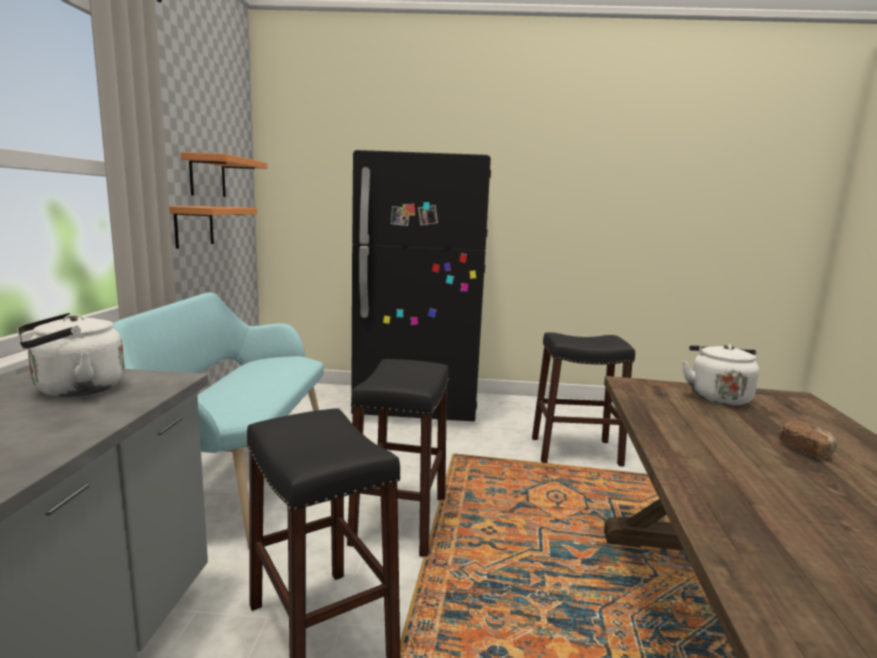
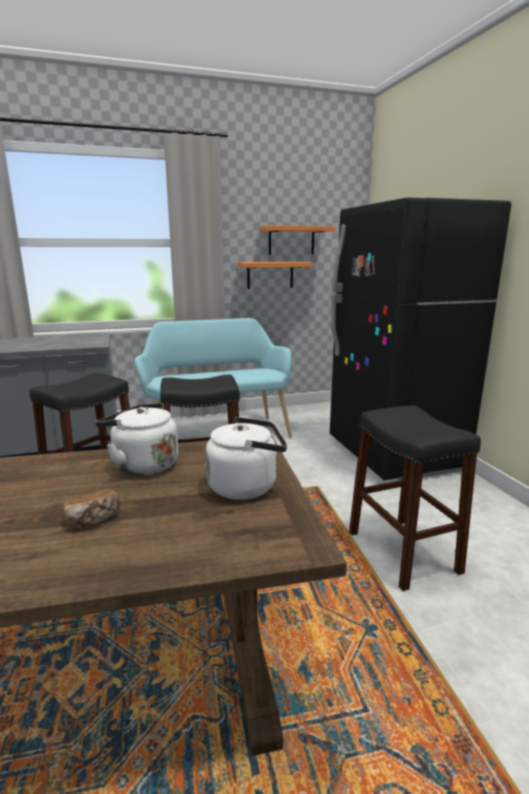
camera: 70 degrees right, 5 degrees up
(74, 389) = (76, 340): white kettle -> white kettle (142, 465)

